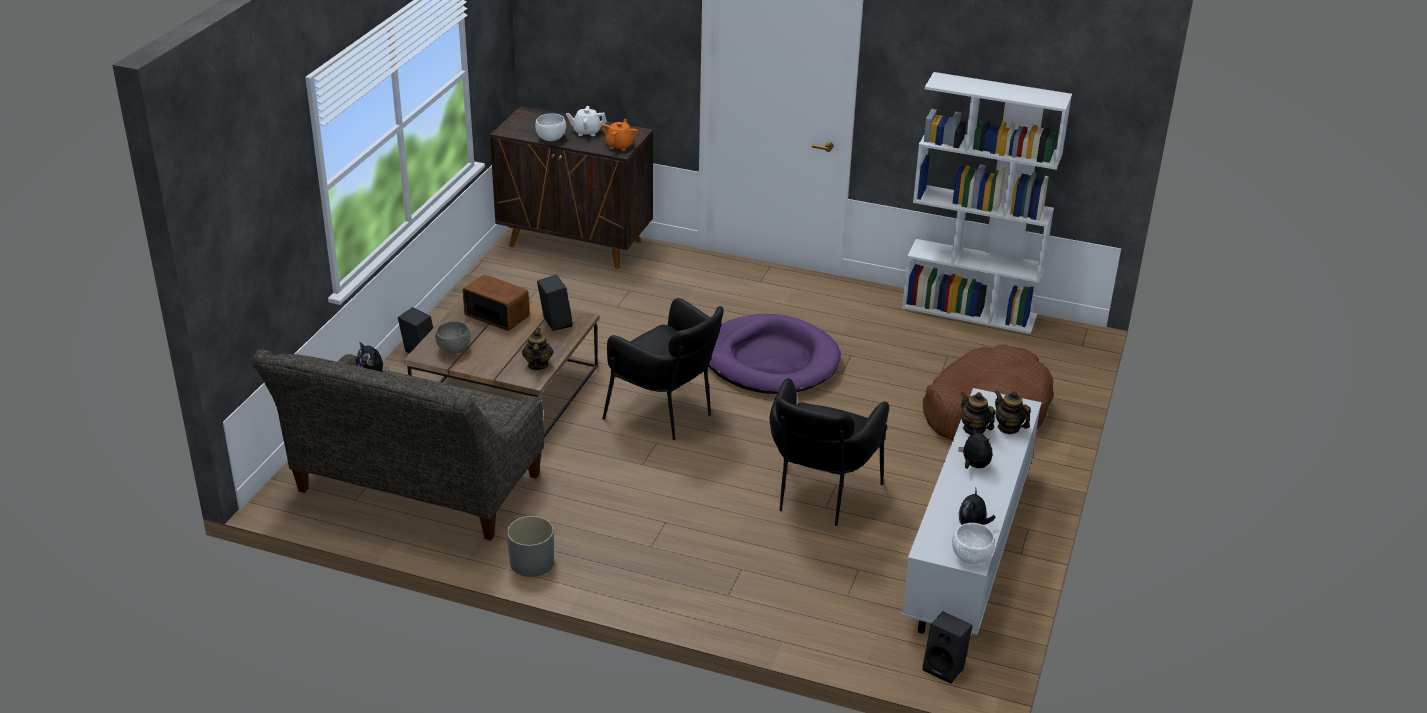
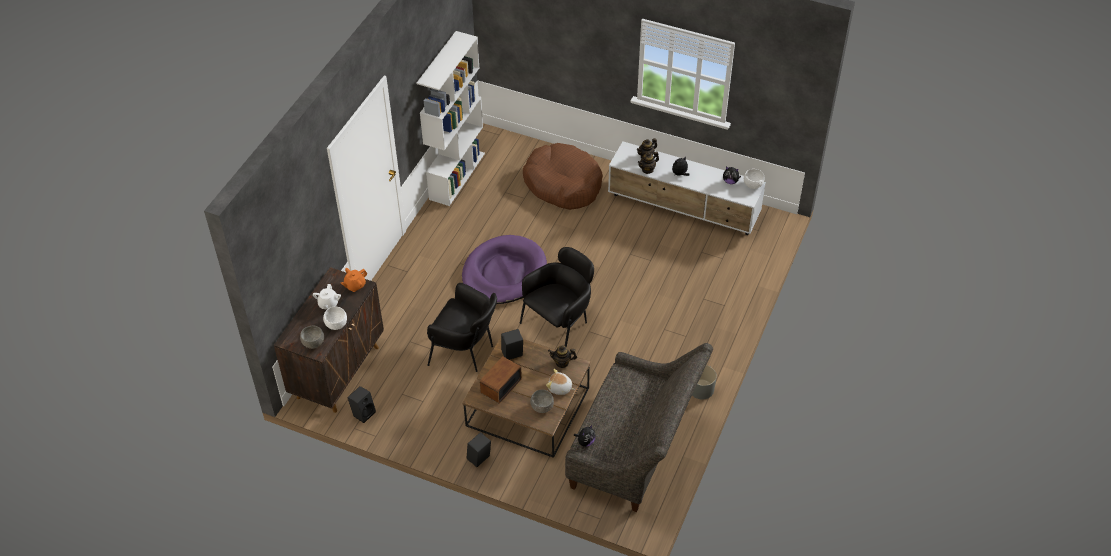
camera: 85 degrees left, 15 degrees up
(488, 364) = (560, 388): none -> plush toy
(520, 127) = (314, 343): none -> grey bowl
(619, 146) = (355, 285): orange teapot -> orange teapot turned 60 degrees counterclockwise
(819, 497) = (641, 262): black armchair -> black armchair (466, 352)
(945, 668) = (771, 228): black speaker -> black speaker (363, 413)

